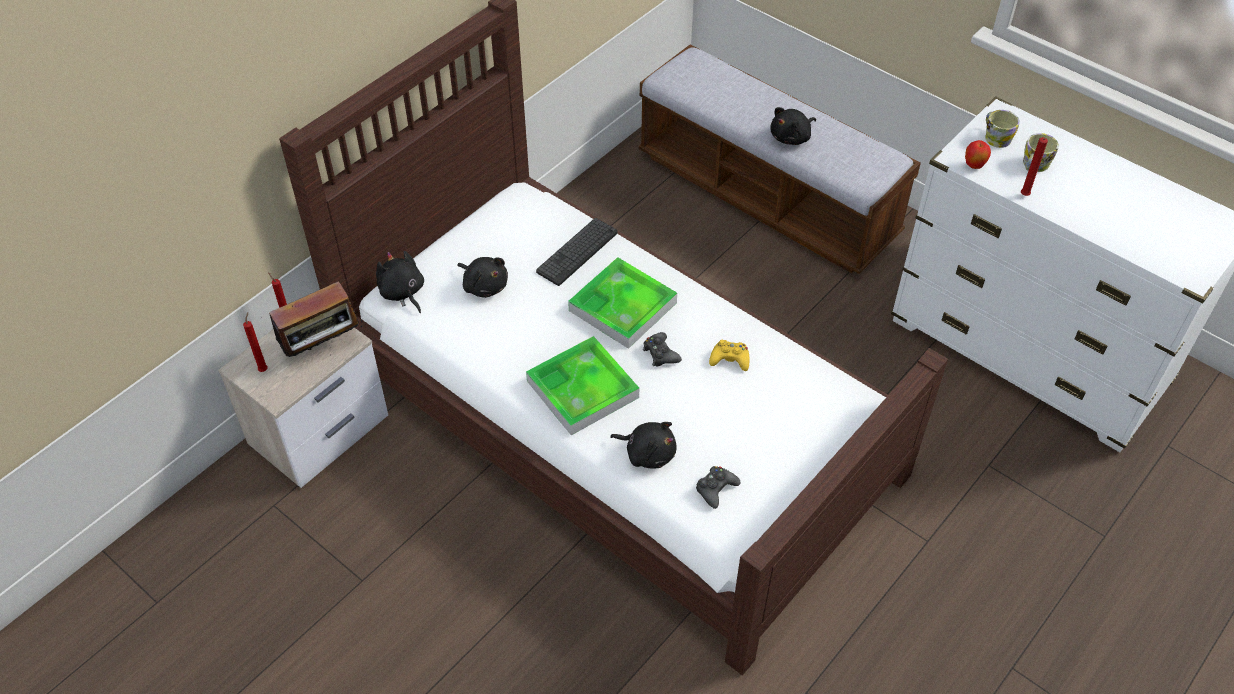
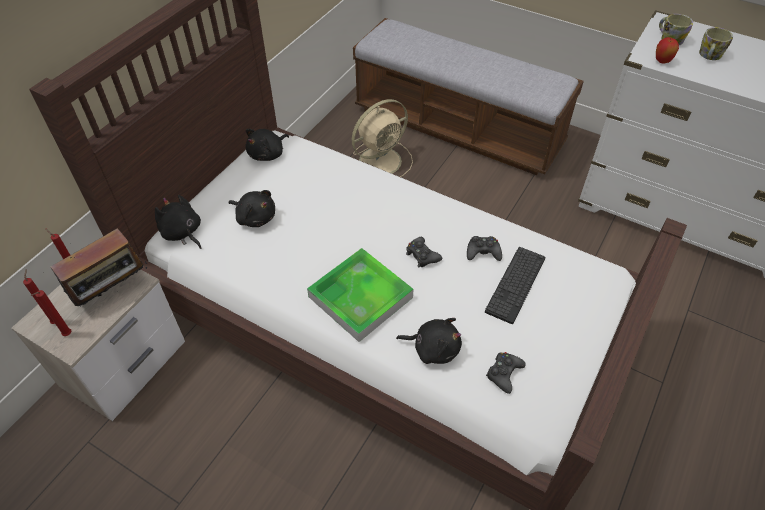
camera: 10 degrees left, 0 degrees up
(577, 252) = (331, 179): keyboard -> keyboard (515, 284)
(622, 307) = (379, 219): tray -> none
(658, 229) = (381, 160): none -> beige fan
(730, 359) = (483, 252): yellow game controller -> black game controller
(791, 137) = (482, 72): black plush toy -> black plush toy (268, 154)
(1024, 196) = (712, 80): red candle -> red candle (66, 335)

